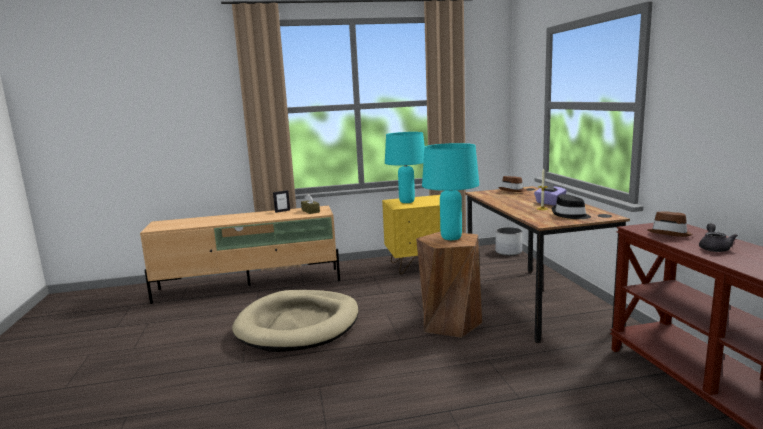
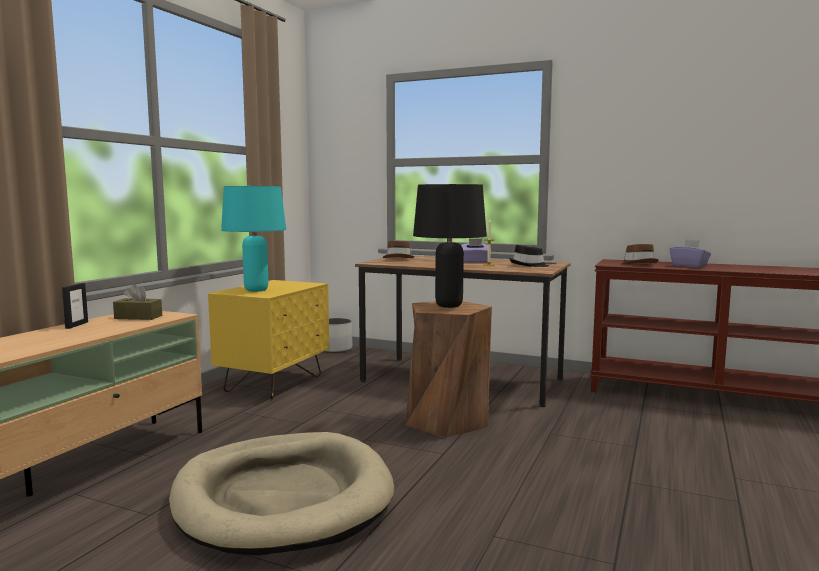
camera: 55 degrees left, 5 degrees down
(451, 238) = (449, 306): turquoise table lamp -> black table lamp
(714, 248) = (689, 266): grey teapot -> purple tissue box

